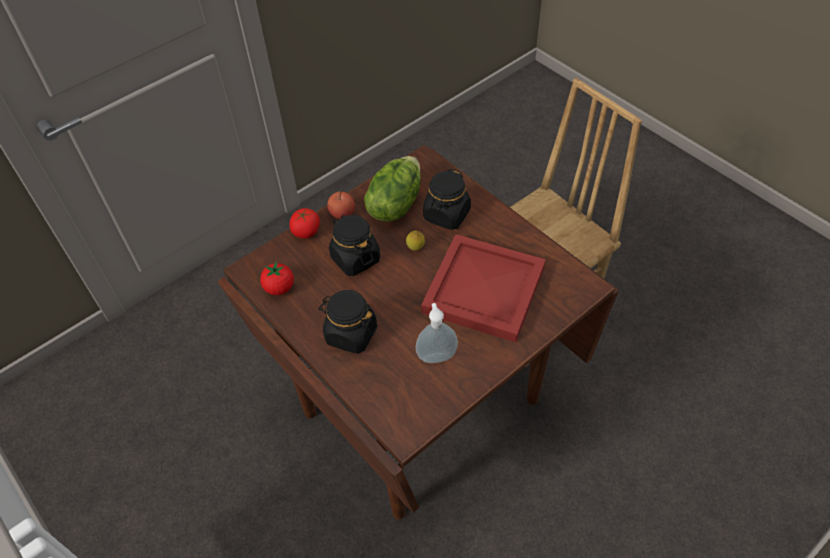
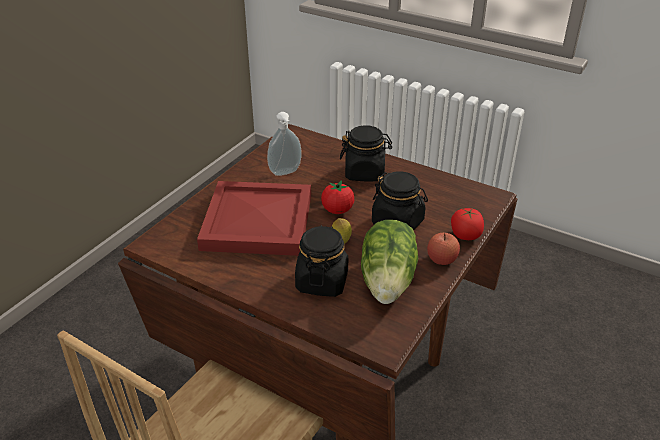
camera: 160 degrees right, 15 degrees down
(279, 288) = (451, 189): tomato -> tomato (337, 210)

